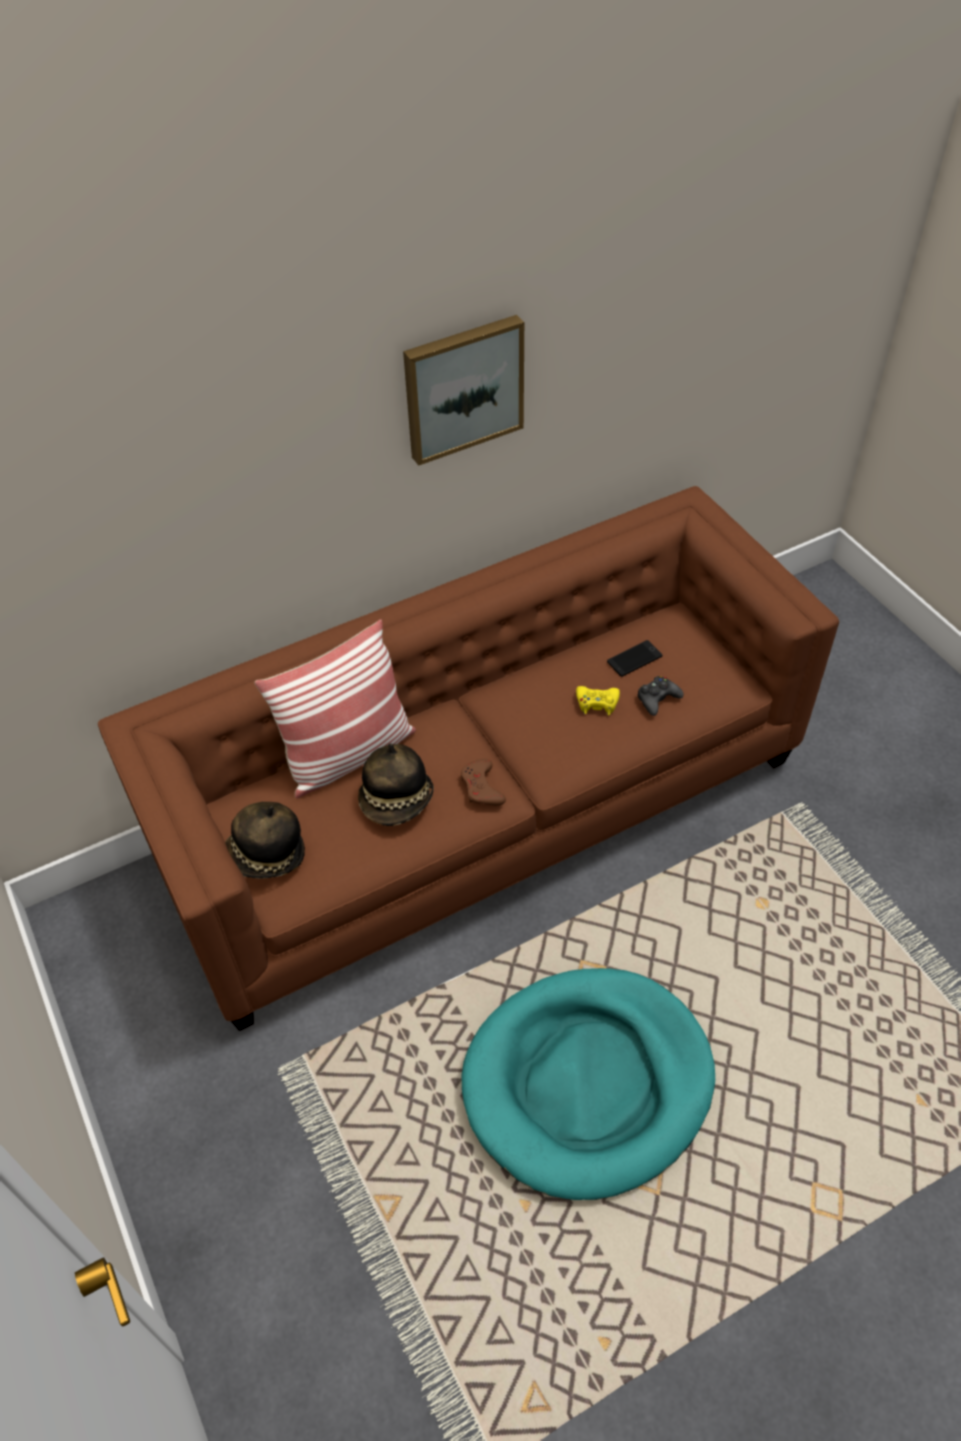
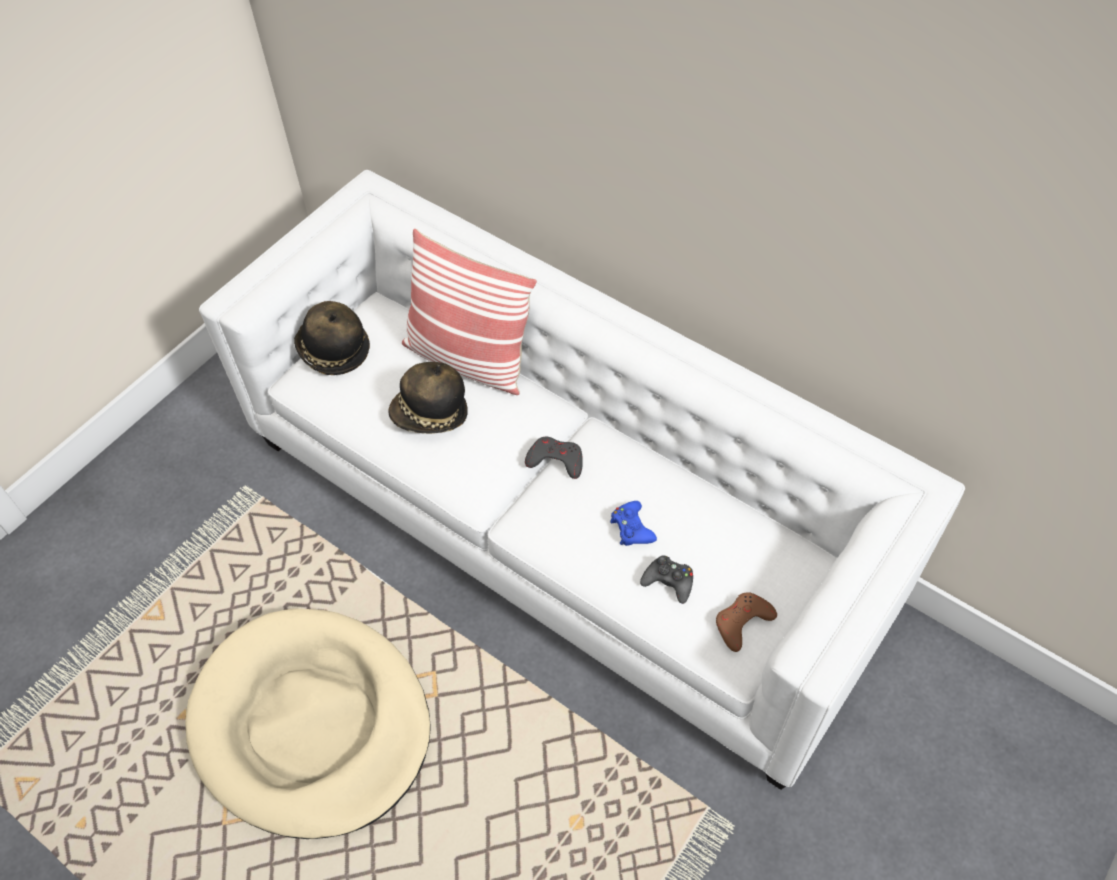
camera: 65 degrees right, 5 degrees up
(462, 387) = (717, 150): picture -> none
(482, 787) = (477, 472): brown game controller -> brown game controller (742, 622)
(483, 813) = (561, 525): brown sofa -> white sofa
(500, 729) = (556, 460): none -> grey game controller
(588, 1083) = (311, 725): turquoise dog bed -> beige dog bed
(597, 703) = (631, 528): yellow game controller -> blue game controller
(634, 659) = (713, 541): phone -> none

